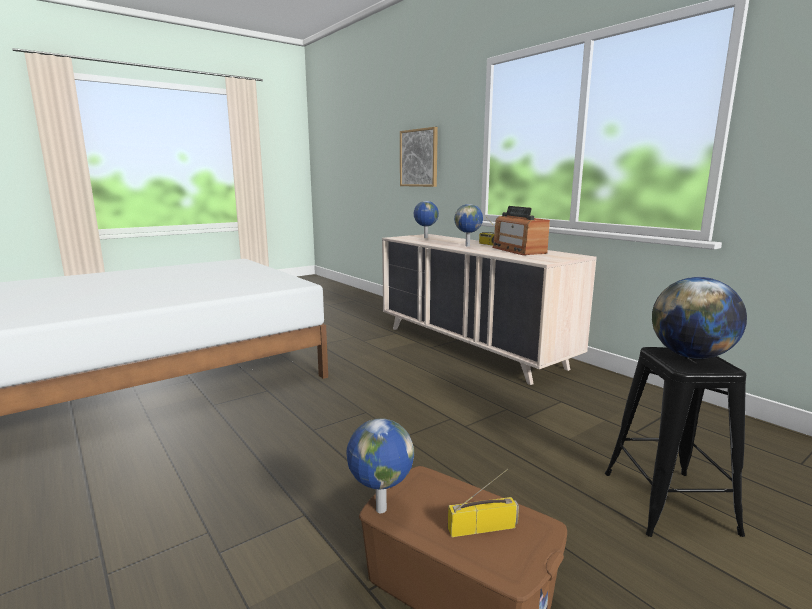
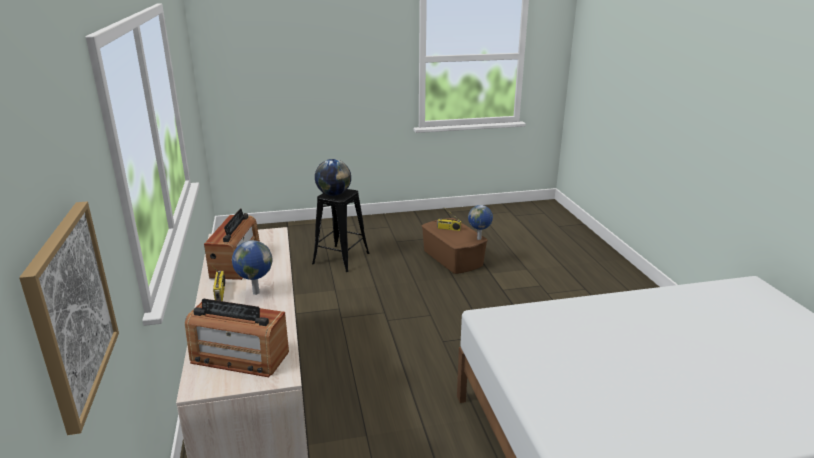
camera: 155 degrees left, 10 degrees up
(425, 238) = (239, 357): globe -> radio

